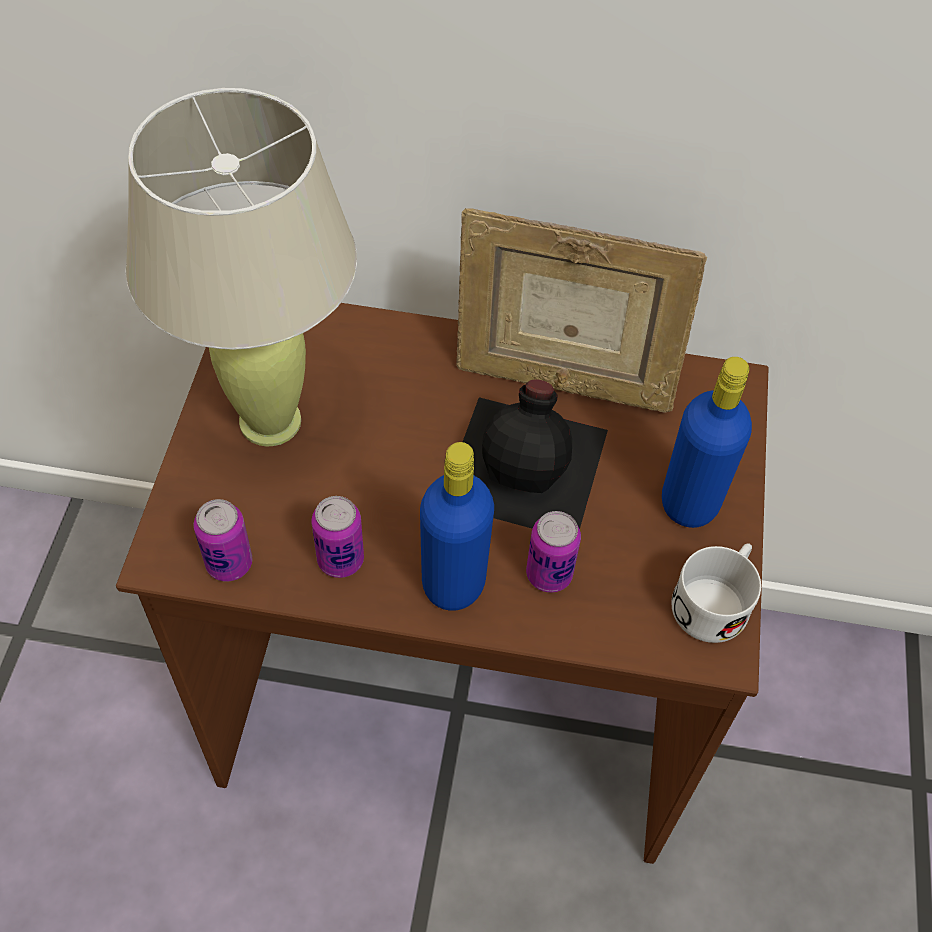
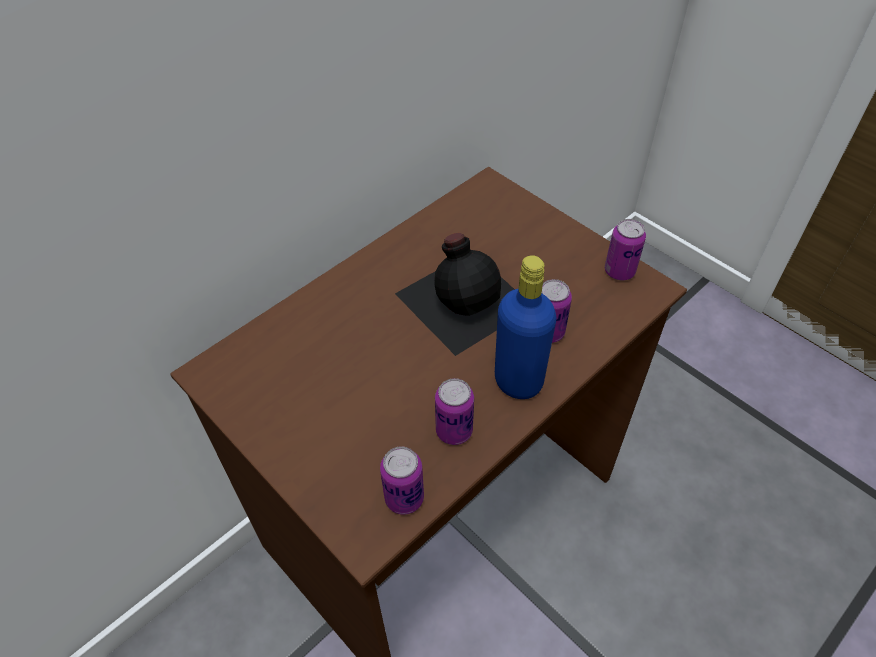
camera: 50 degrees left, 5 degrees down
(270, 422) = (310, 411): beige table lamp -> none
(561, 381) = (419, 250): picture frame -> none
(689, 503) = (549, 246): blue bottle -> none
(715, 600) = (619, 271): white mug -> can

